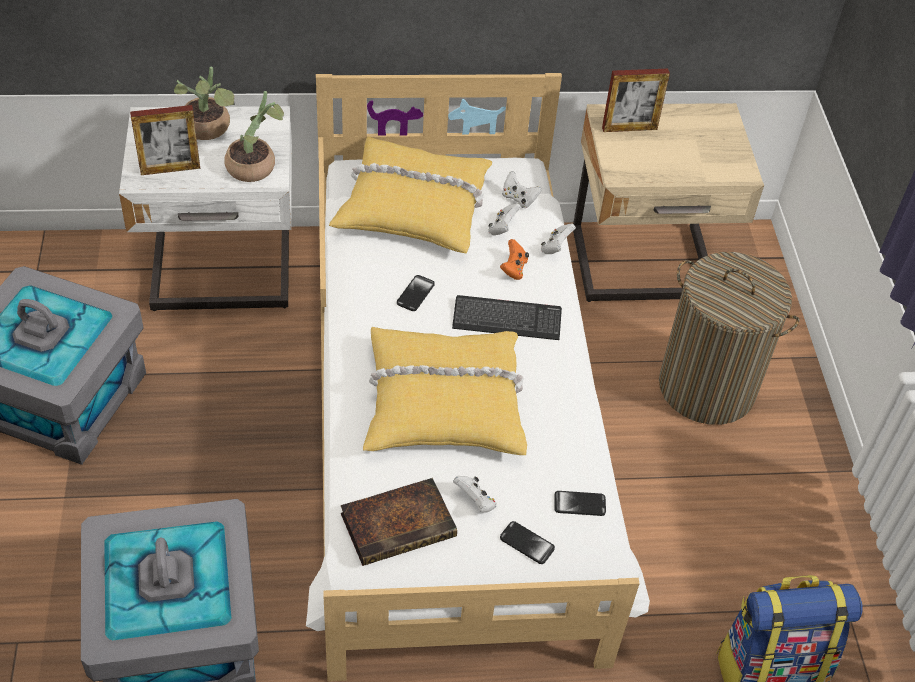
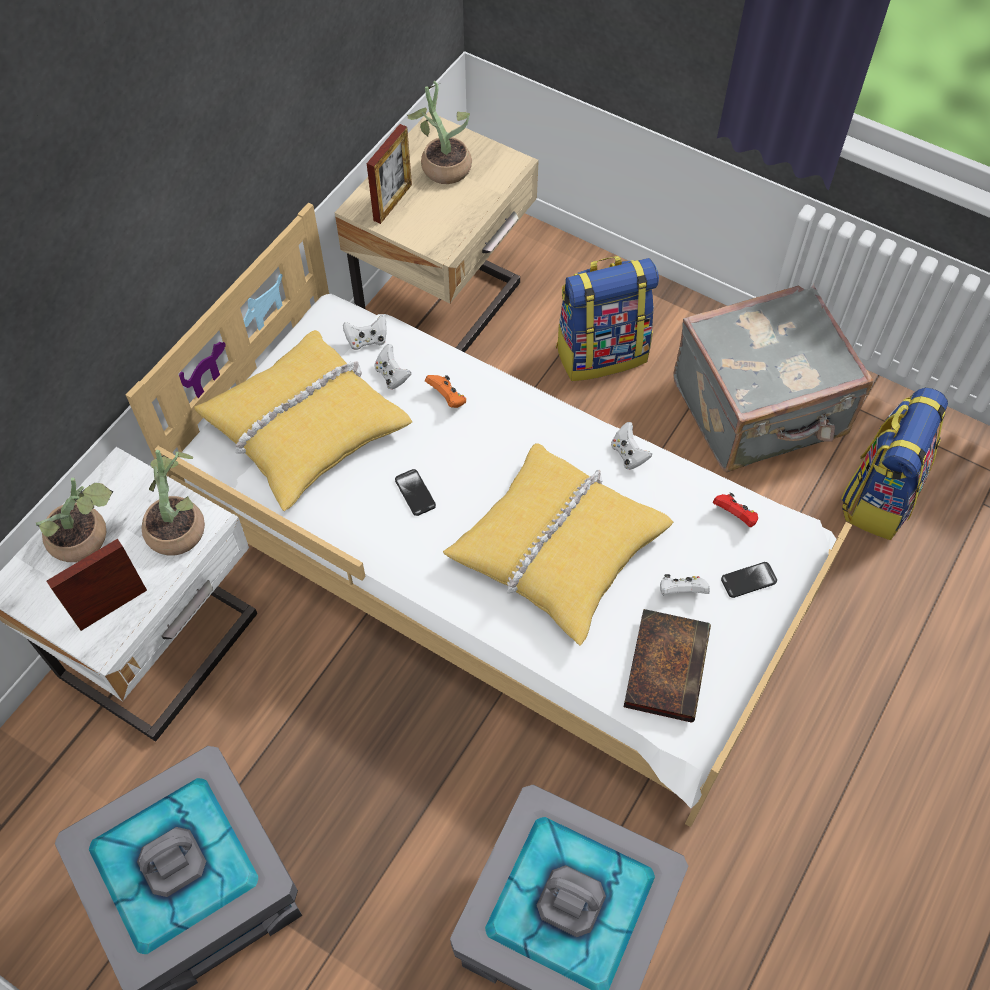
camera: 50 degrees left, 10 degrees up
(170, 169) = (111, 606): picture frame -> picture frame turned 150 degrees counterclockwise
(507, 320) = (502, 441): keyboard -> none
(555, 247) = (448, 351): white game controller -> white game controller (628, 454)
(579, 504) = (735, 516): phone -> red game controller
(694, 136) = (442, 165): none -> potted plant
(707, 387) = (601, 353): laundry basket -> backpack
(766, 529) = (760, 410): none -> grey suitcase

